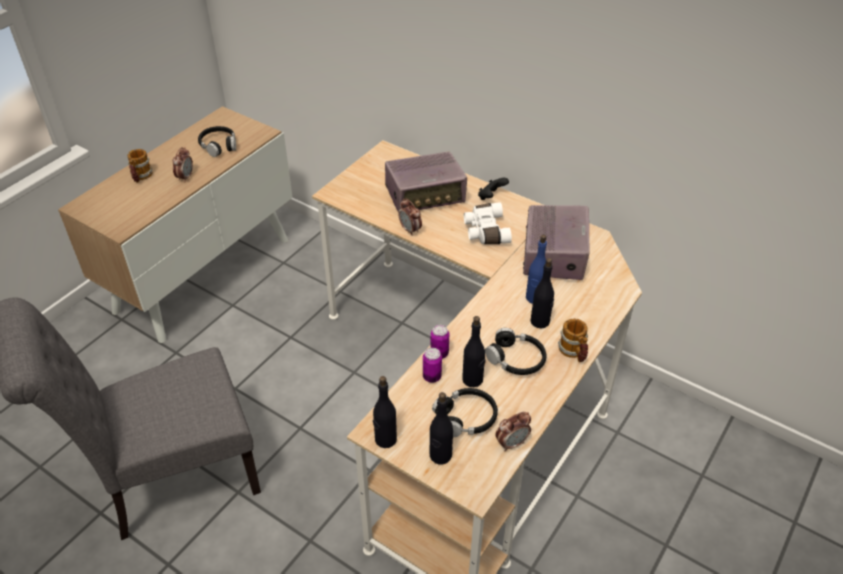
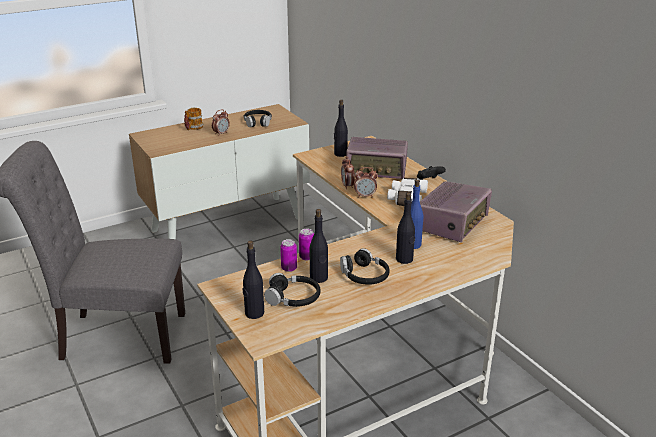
camera: 25 degrees right, 15 degrees down
(385, 439) = (222, 293): black bottle -> black bottle (340, 154)
(512, 443) = (316, 322): alarm clock -> alarm clock (365, 196)
(574, 352) = (416, 284): mug -> none

